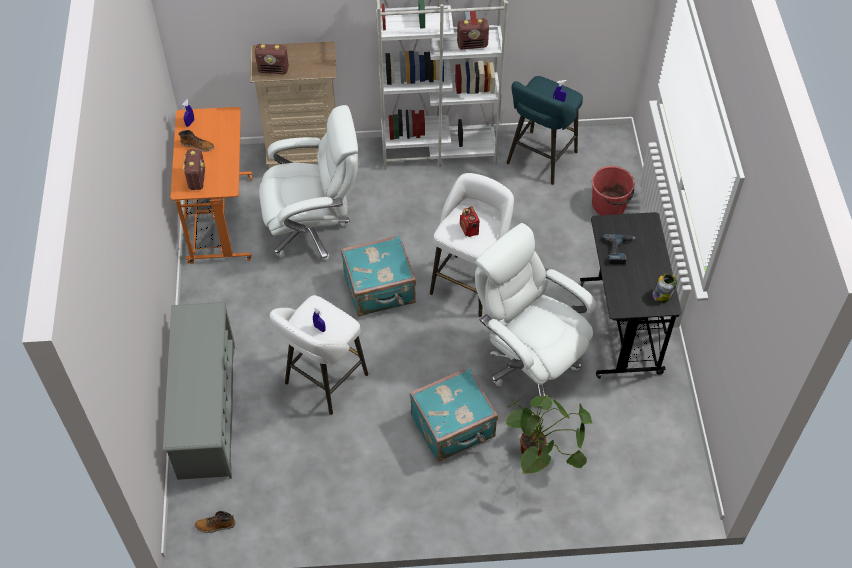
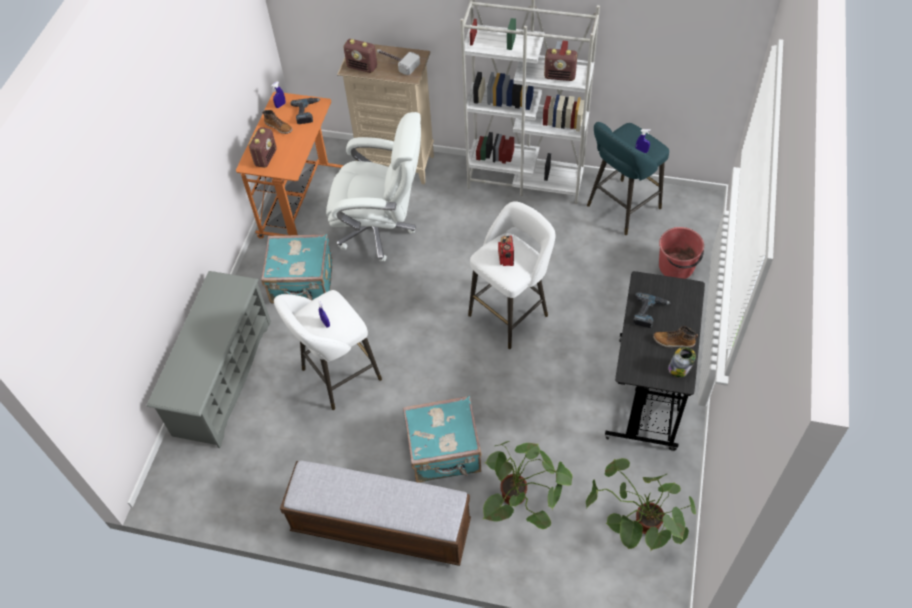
camera: 20 degrees right, 0 degrees up
(215, 525) = (188, 489): boot -> boot (673, 342)
(220, 125) = (307, 112): none -> power drill
(306, 59) = (396, 62): none -> hammer
(380, 290) = (422, 301): turquoise suitcase -> turquoise suitcase (302, 284)
(418, 510) = (381, 526): none -> bench
(528, 361) = (541, 404): white office chair -> none
(651, 451) = (636, 529): none -> potted plant

